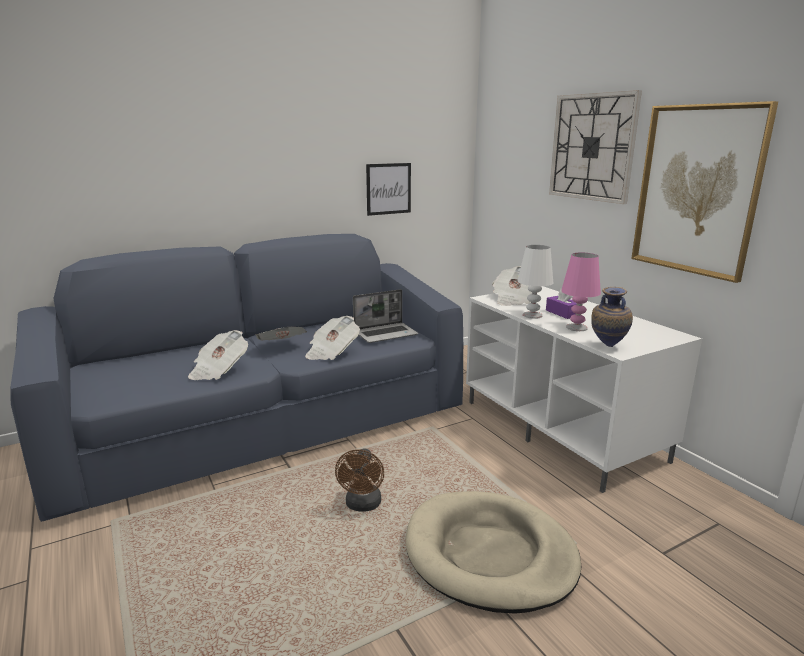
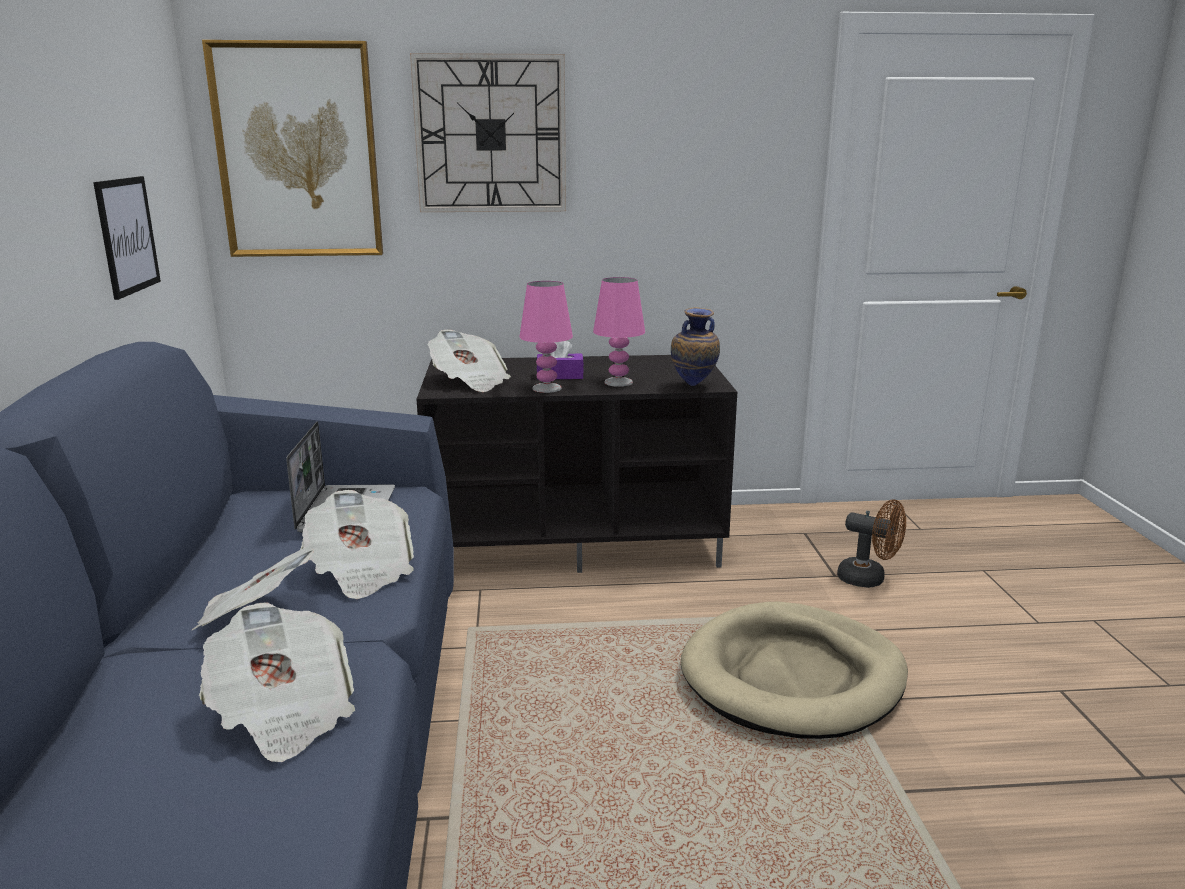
camera: 65 degrees left, 0 degrees up
(362, 505) = (627, 754): brown fan -> brown fan (869, 579)
(532, 315) = (547, 388): white table lamp -> pink table lamp
(563, 430) = (577, 541): white tv stand -> black tv stand
(697, 190) = (664, 182): picture -> picture (298, 152)

